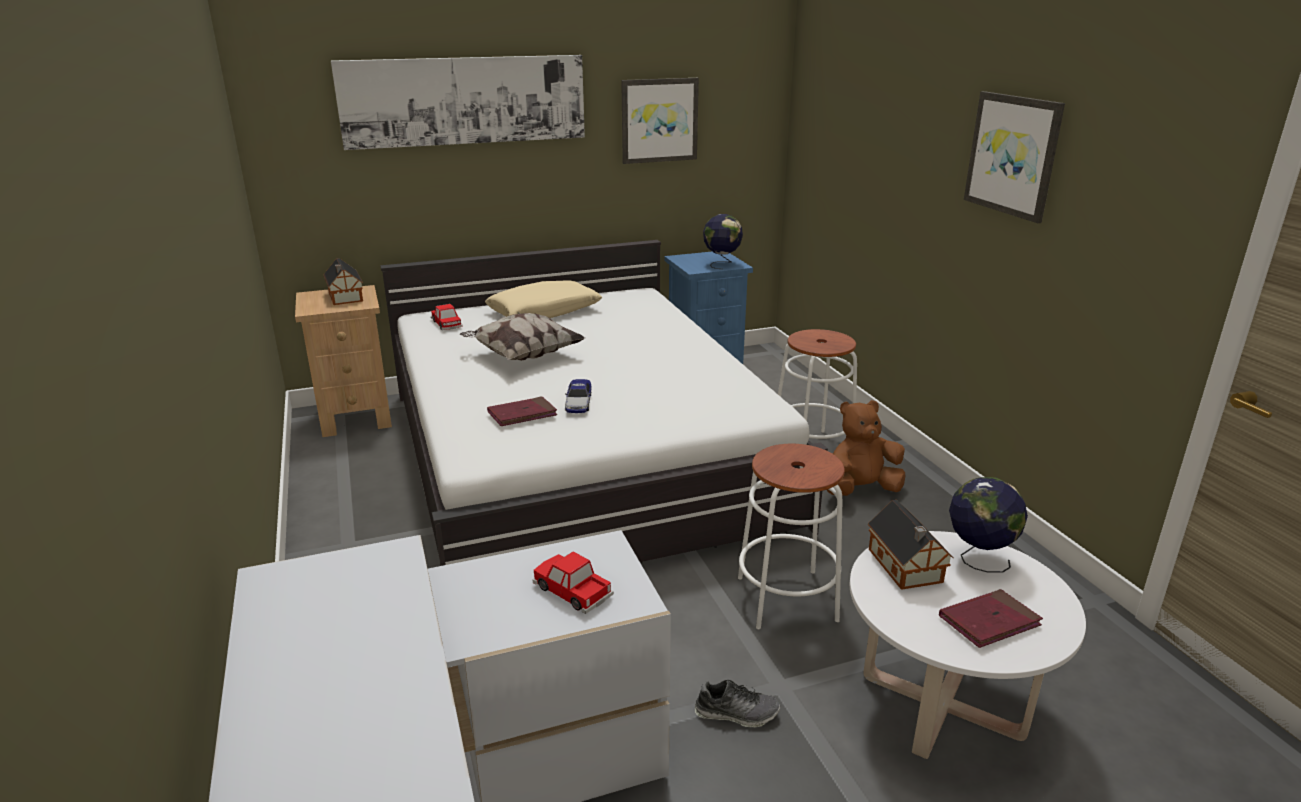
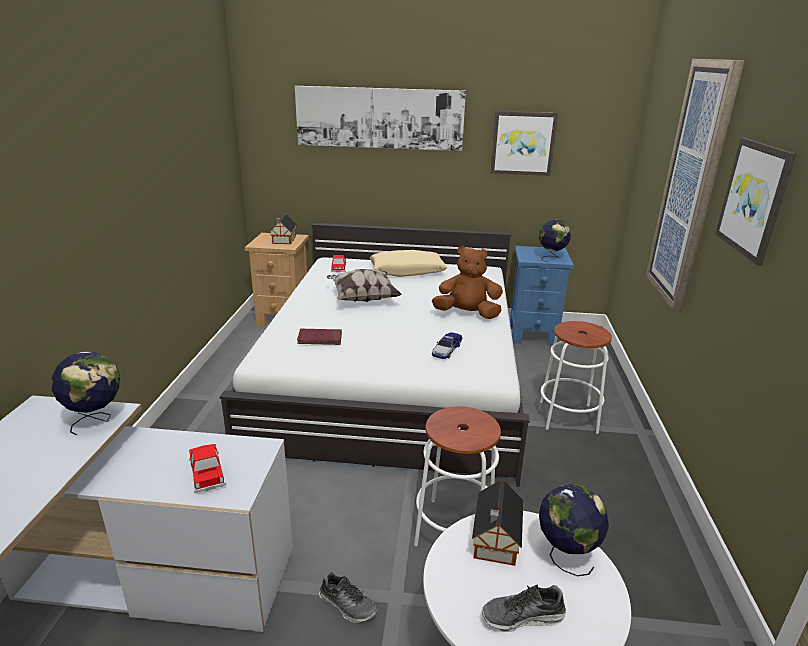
camera: 25 degrees right, 0 degrees up
(385, 569) = (96, 420): none -> globe
(579, 402) = (365, 339): toy car -> toy car (447, 350)
(860, 490) = (583, 461): brown plush toy -> brown plush toy (467, 314)
(905, 151) = (691, 186): none -> picture
(989, 622) = (522, 617): red book -> shoe

